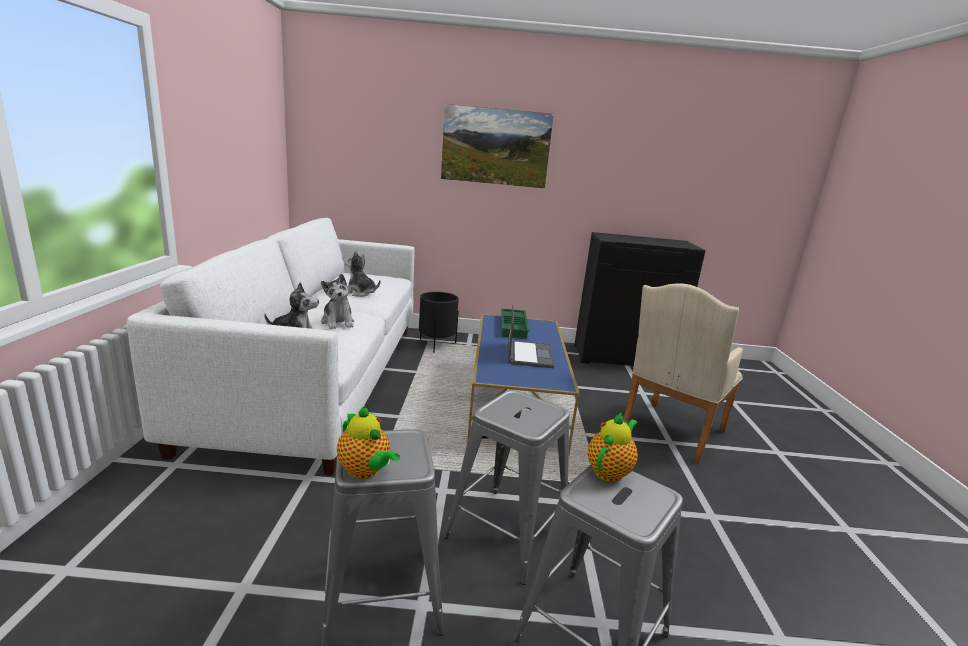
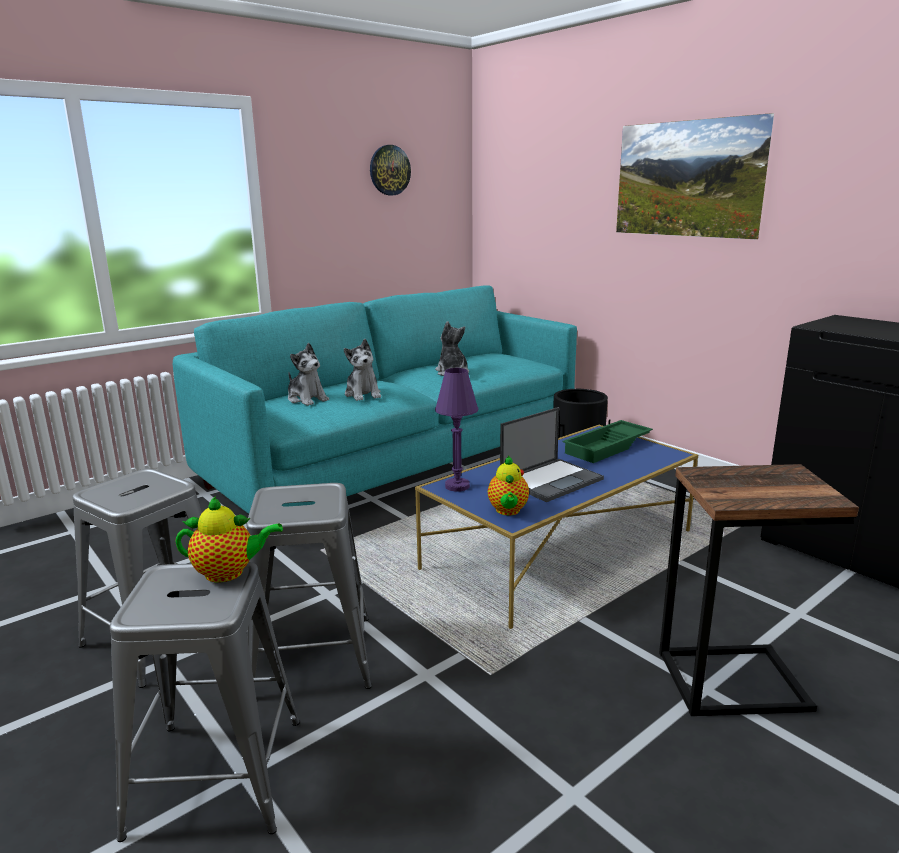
camera: 50 degrees right, 0 degrees up
(244, 111) = (389, 170): none -> wall clock
(318, 379) = (396, 463): white sofa -> turquoise sofa
(338, 322) = (363, 394): plush toy -> plush toy turned 45 degrees counterclockwise
(365, 471) = (98, 493): teapot -> teapot (508, 511)
(494, 374) = (457, 486): none -> purple table lamp
(670, 433) = (730, 679): beige armchair -> side table

